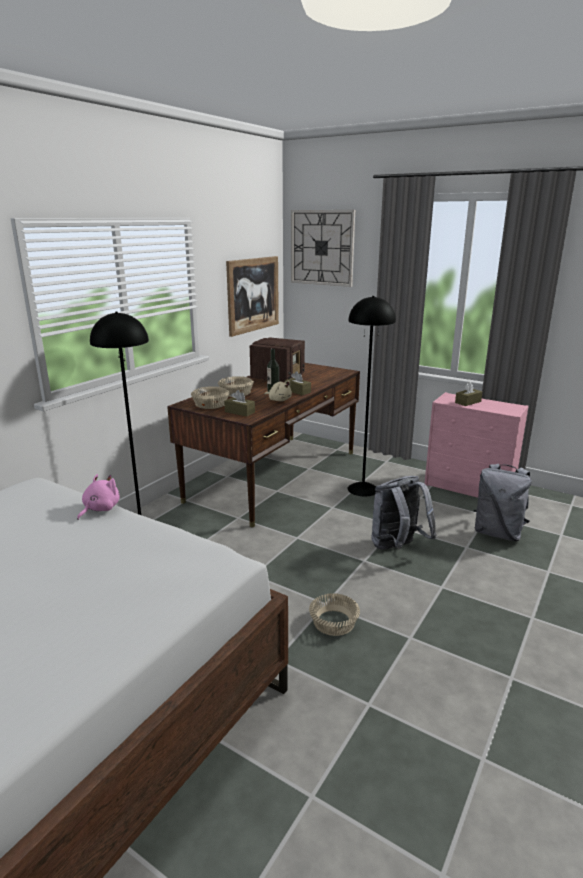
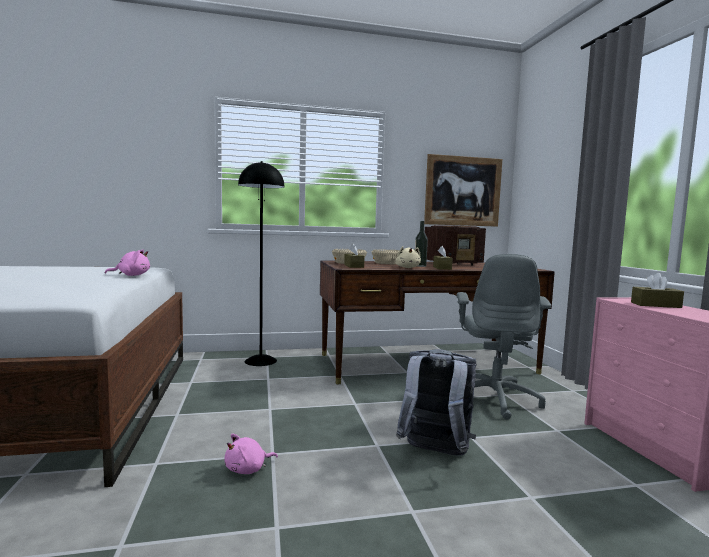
camera: 45 degrees right, 15 degrees down
(322, 248) = (542, 143): wall clock -> none
(334, 622) = (248, 469): beige bowl -> pink plush toy
(363, 489) = (495, 399): black floor lamp -> grey office chair
(498, 533) = (618, 510): grey backpack -> none

